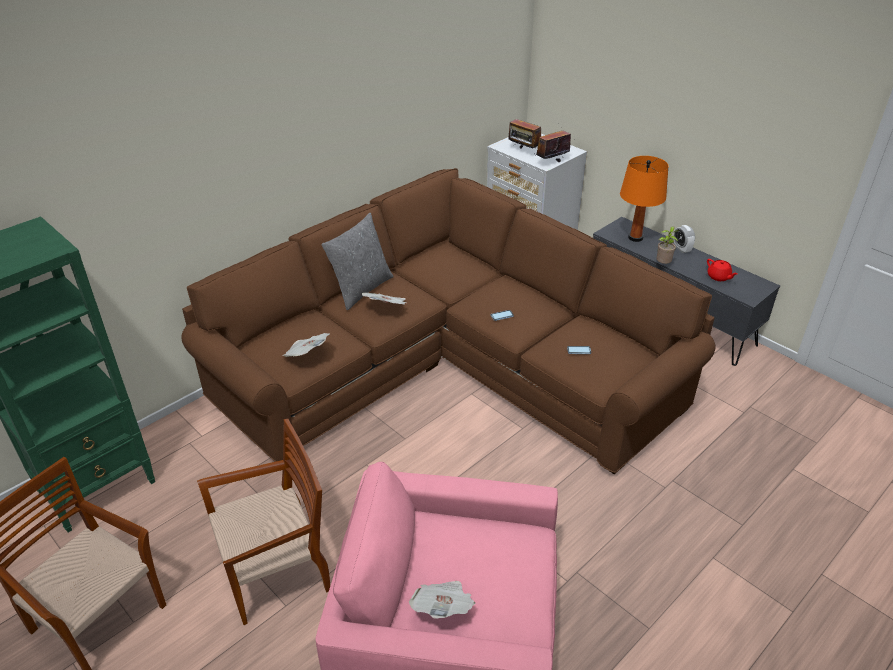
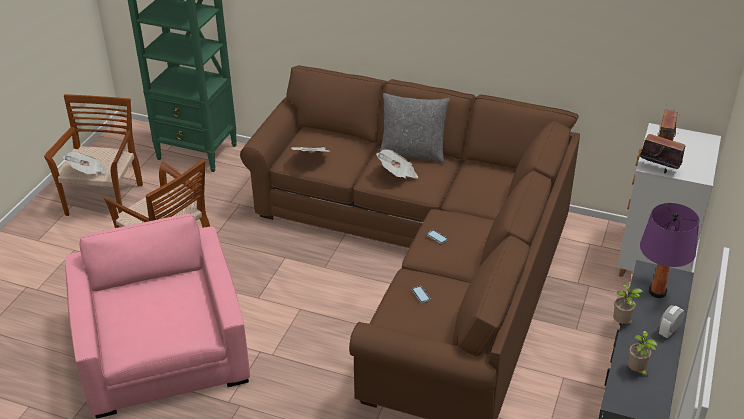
camera: 65 degrees right, 0 degrees up
(443, 608) = (119, 306): newspaper -> newspaper (88, 172)
(635, 237) = (657, 292): orange table lamp -> purple table lamp
(719, 277) = (637, 371): red teapot -> potted plant

